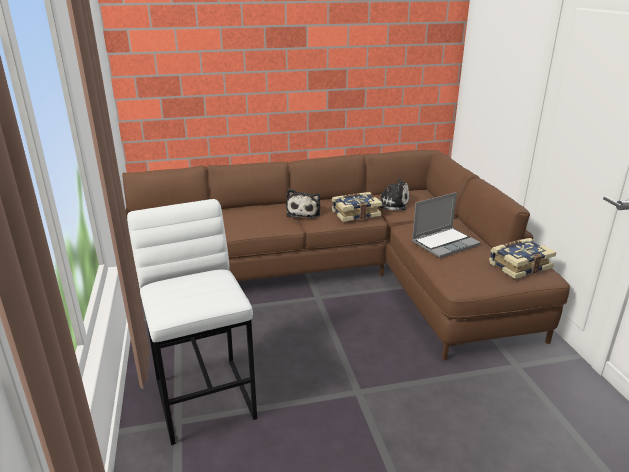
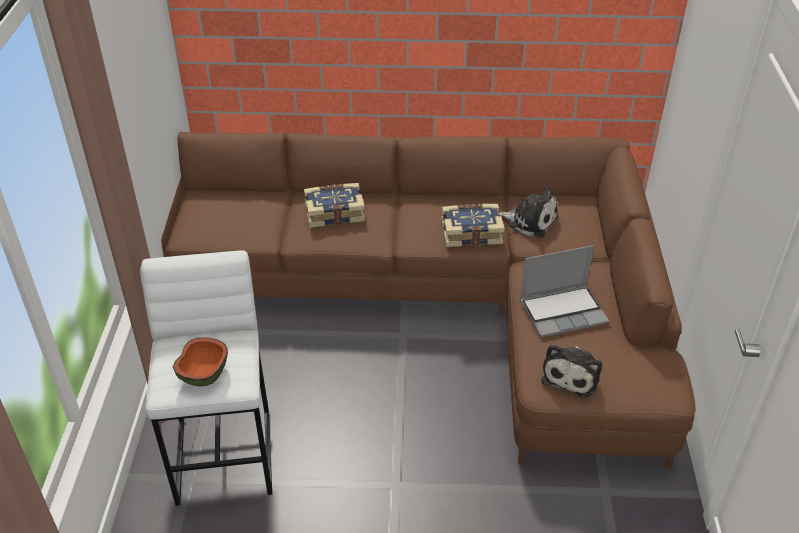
camera: 15 degrees right, 15 degrees up
(198, 296) = (203, 373): none -> bowl
(304, 212) = (405, 218): plush toy -> plush toy (572, 375)
(519, 265) = (639, 370): book -> book (334, 212)

